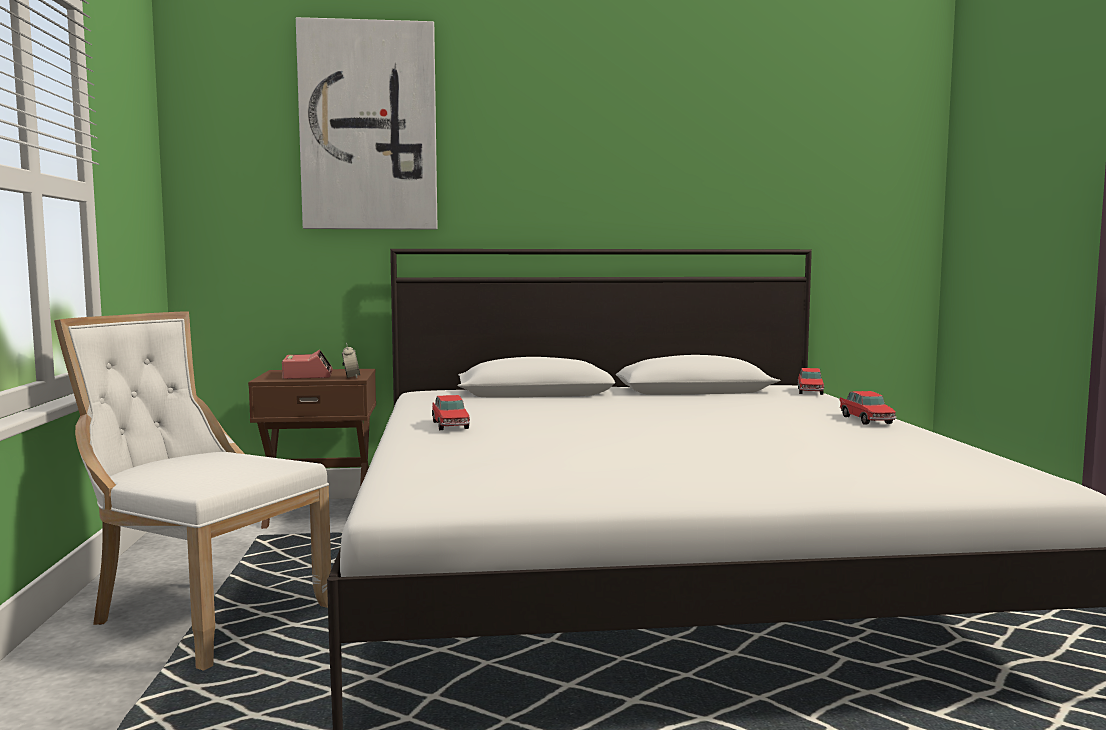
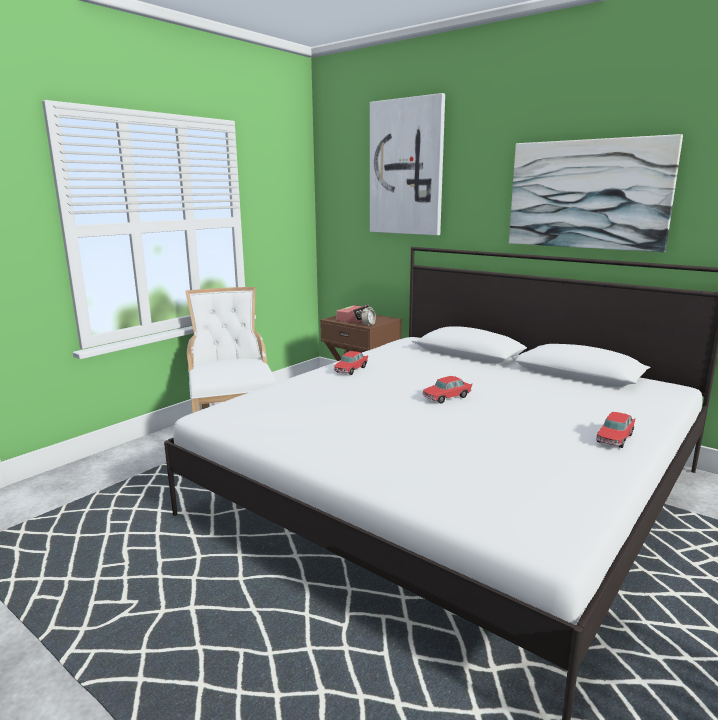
camera: 45 degrees right, 10 degrees up
(647, 171) = (587, 194): none -> picture
(810, 391) = (668, 397): toy car -> toy car (446, 397)

